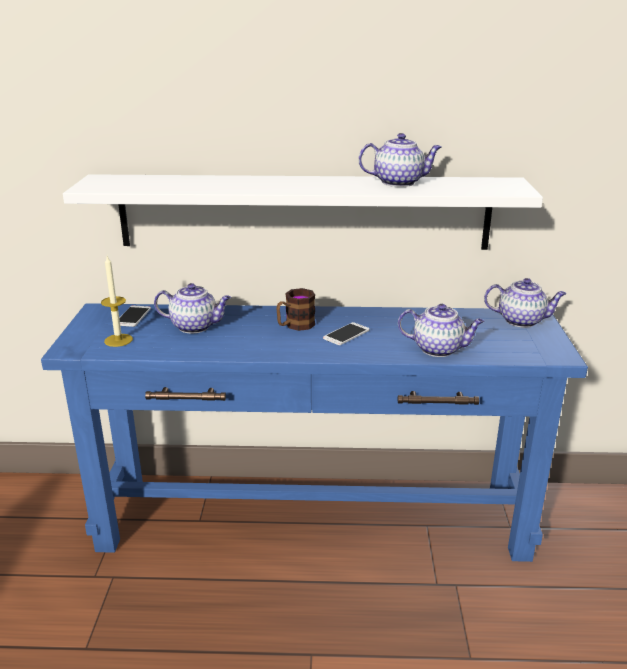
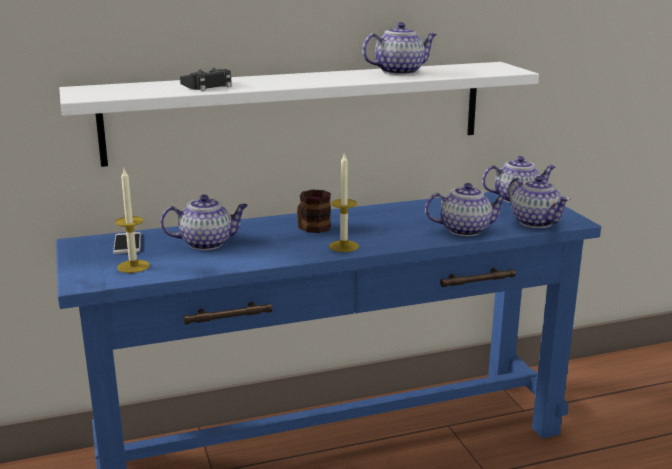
camera: 20 degrees left, 5 degrees down
(203, 185) = (208, 86): none -> black game controller
(308, 349) = (343, 246): none -> candle
(346, 334) = (369, 230): phone -> none
(518, 351) = (535, 222): none -> teapot

